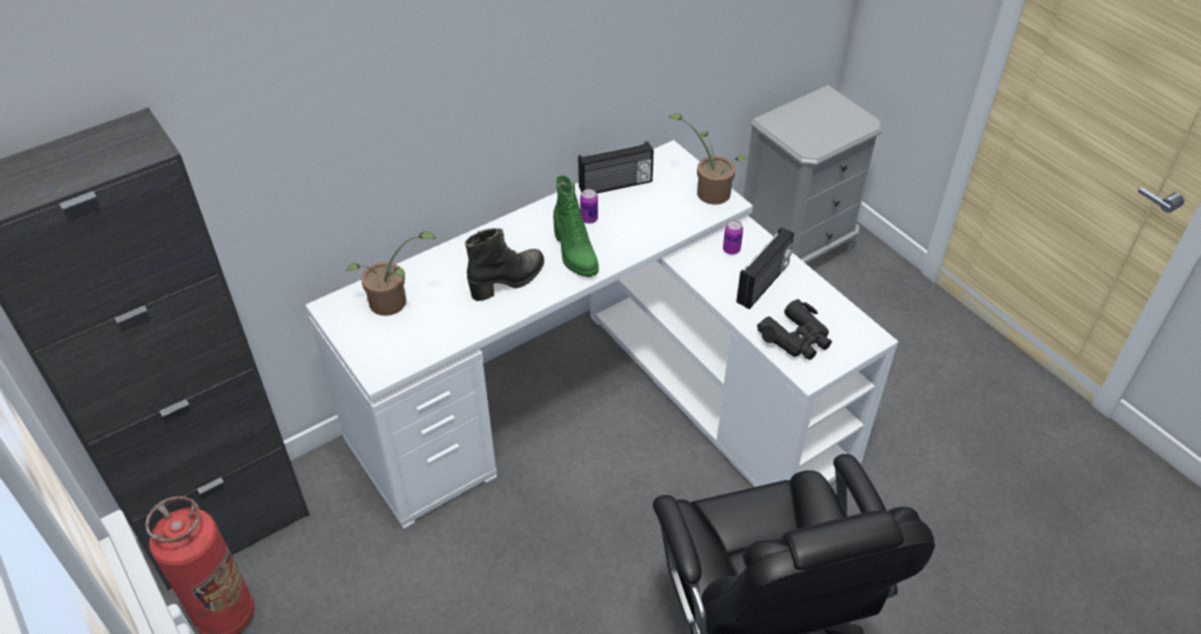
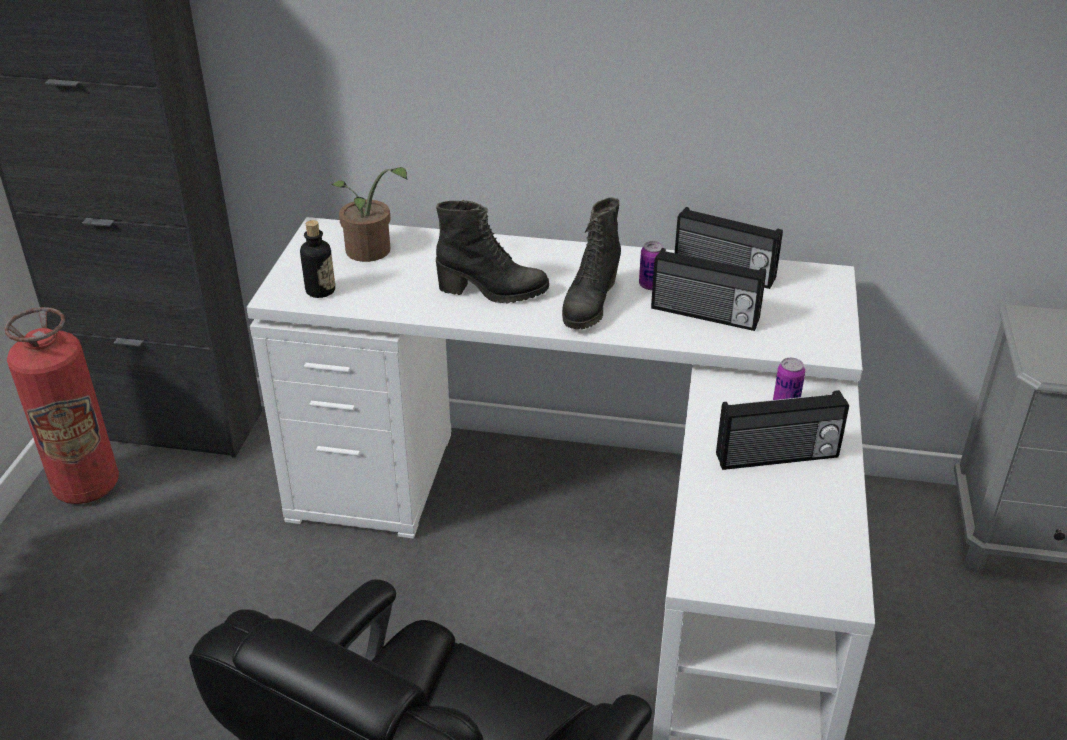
camera: 45 degrees right, 10 degrees down
(402, 351) = (320, 291): none -> bottle
(574, 254) = (589, 304): green boot -> black boot
(641, 221) = (704, 315): none -> radio
(709, 191) = (825, 329): potted plant -> none
(796, 338) = (737, 532): black binoculars -> none

